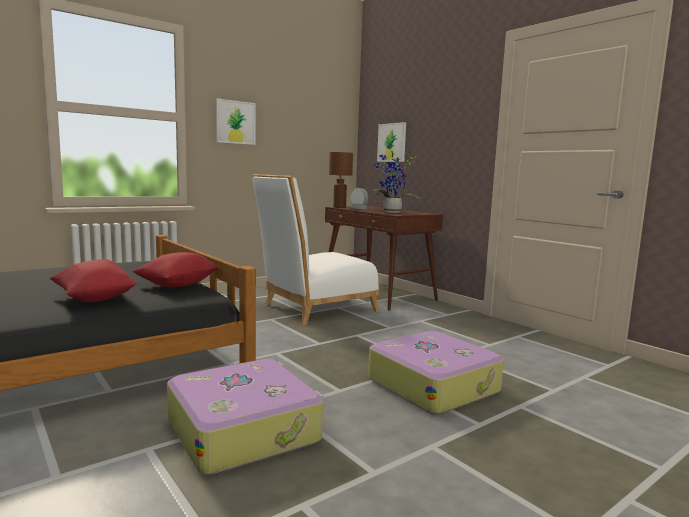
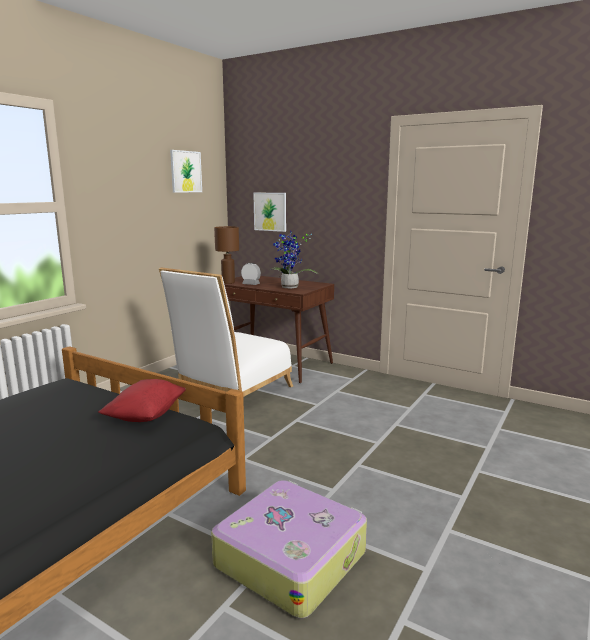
camera: 20 degrees left, 5 degrees up
(94, 299) = (84, 457): red pillow -> none
(235, 122) = (115, 204): picture -> picture (186, 171)
(433, 385) = (401, 464): suitcase -> none

